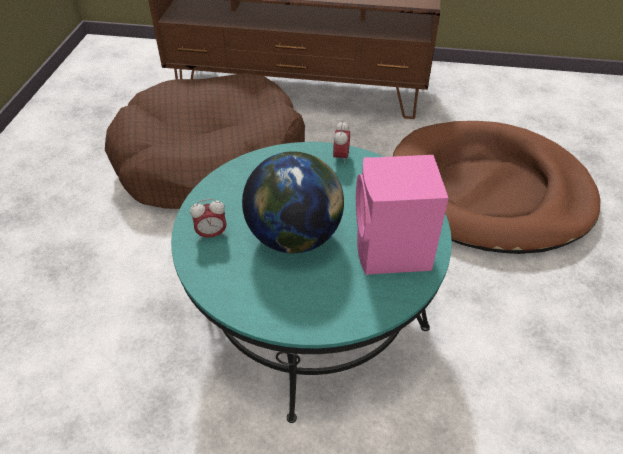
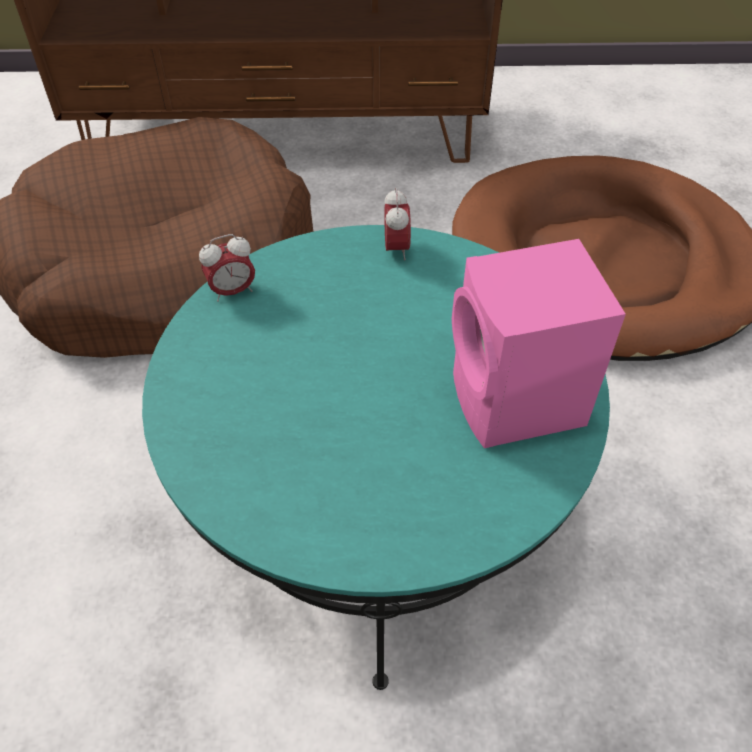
camera: 10 degrees left, 5 degrees up
(211, 234) = (212, 413): alarm clock -> alarm clock (232, 291)
(295, 237) = (353, 397): globe -> none

